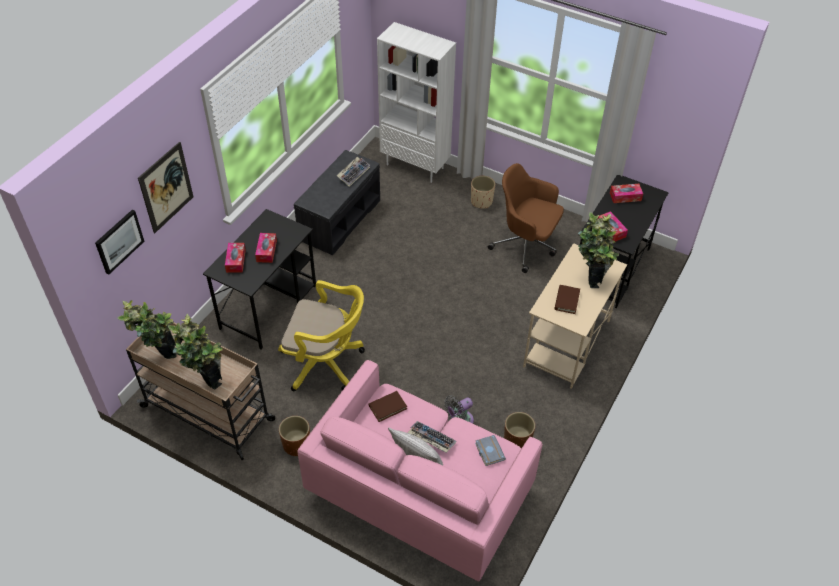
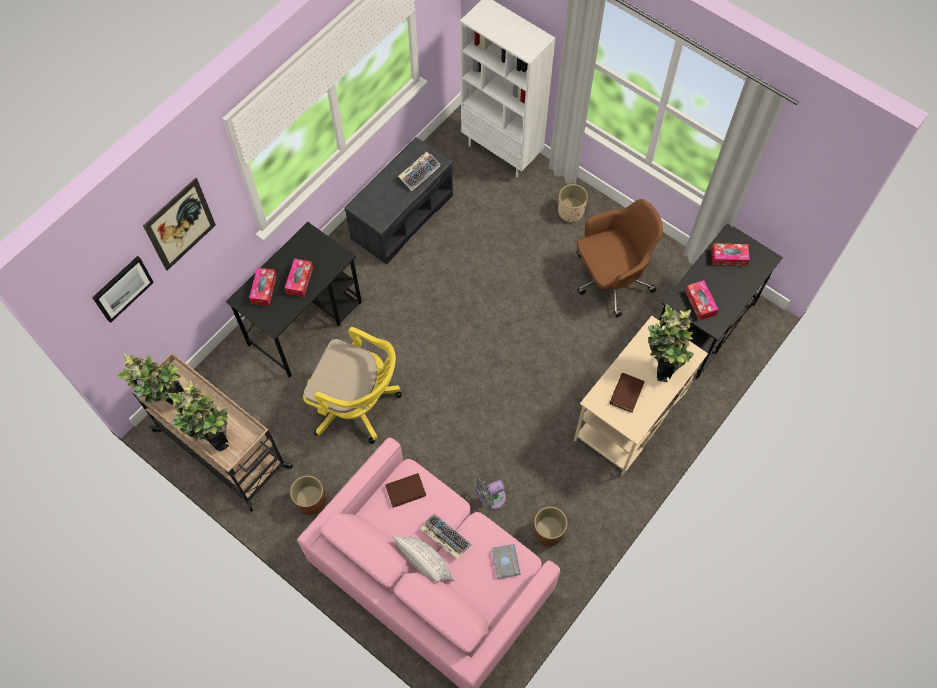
camera: 10 degrees right, 15 degrees up
(526, 245) = (610, 280): brown office chair -> brown office chair turned 120 degrees clockwise

